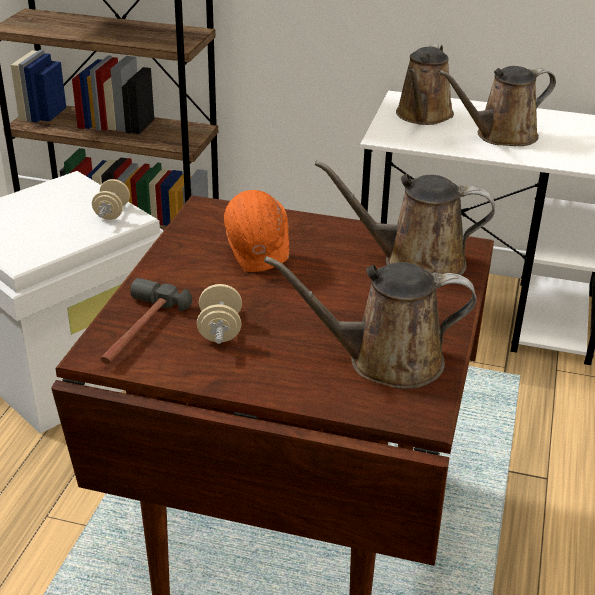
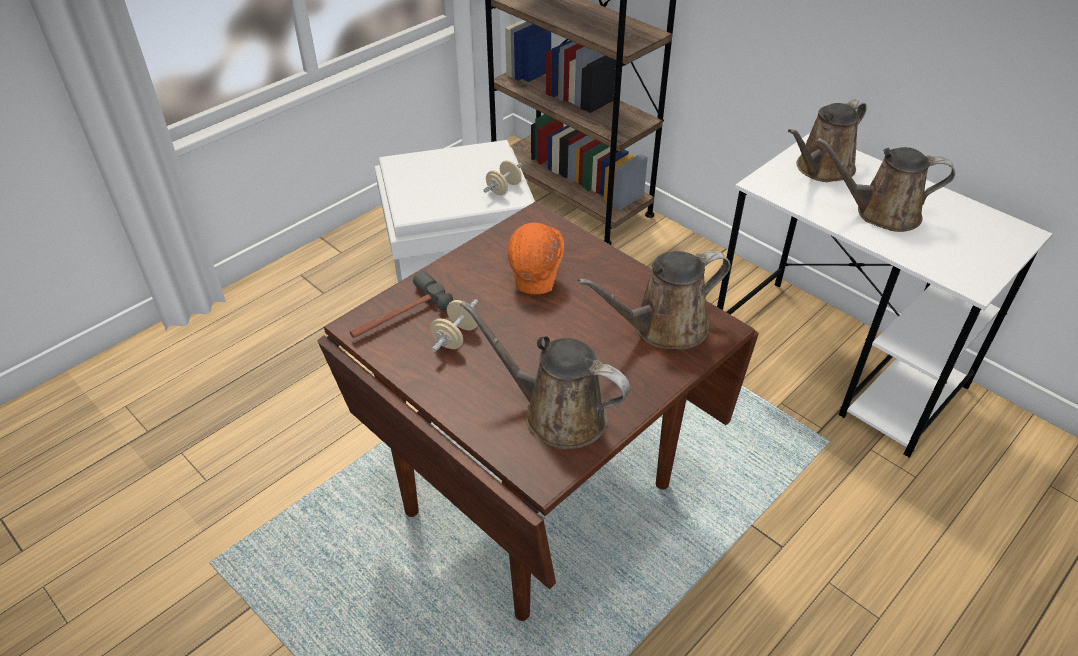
camera: 30 degrees right, 10 degrees up
(415, 262) = (663, 328): brown watering can -> brown watering can turned 60 degrees counterclockwise

